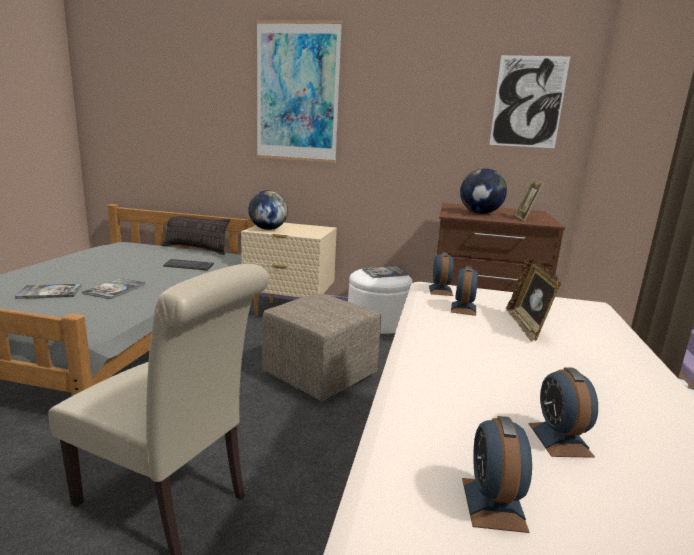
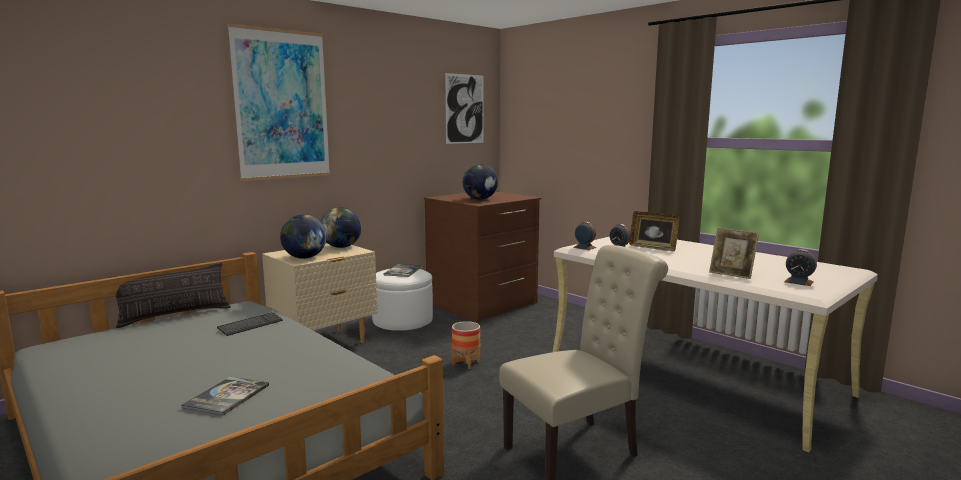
camera: 55 degrees left, 5 degrees down
(115, 289) = (276, 364): book -> none
(317, 230) = (341, 247): none -> globe
(321, 376) = (466, 363): beige ottoman -> planter
(525, 218) = (509, 197): picture frame -> picture frame (731, 274)
(559, 439) = (762, 268): alarm clock -> none

